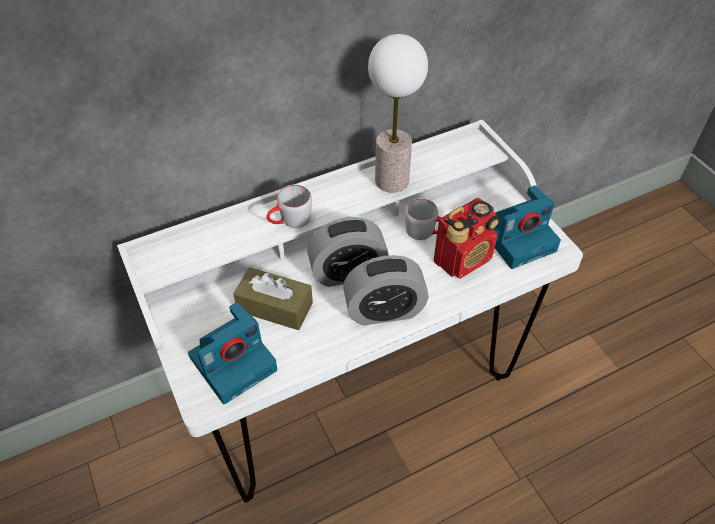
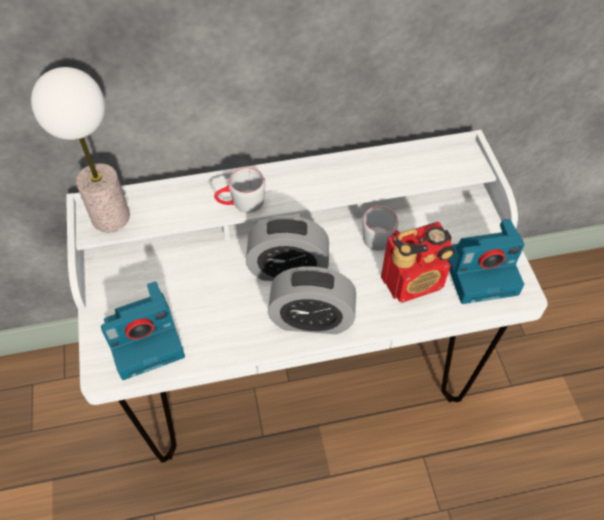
camera: 15 degrees right, 5 degrees up
(275, 307) = (203, 290): brown tissue box -> none
(391, 181) = (359, 180): table lamp -> table lamp (110, 217)

